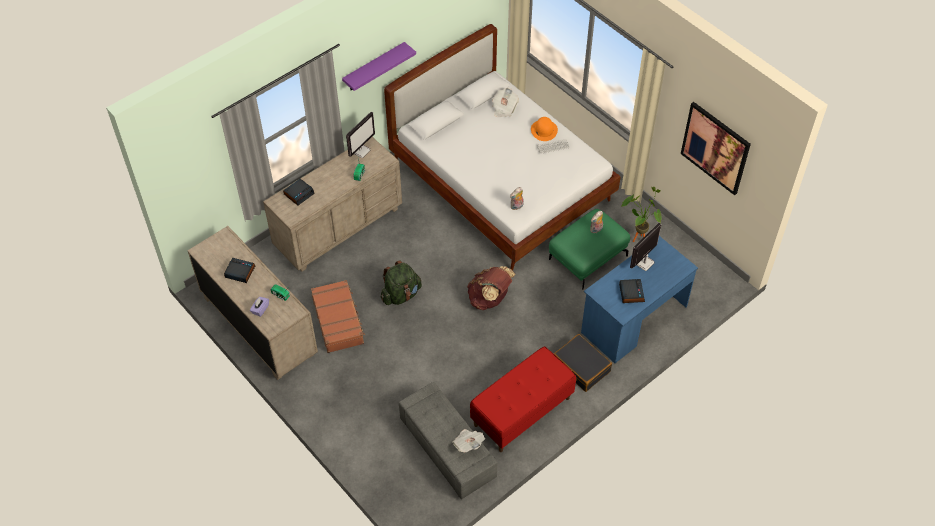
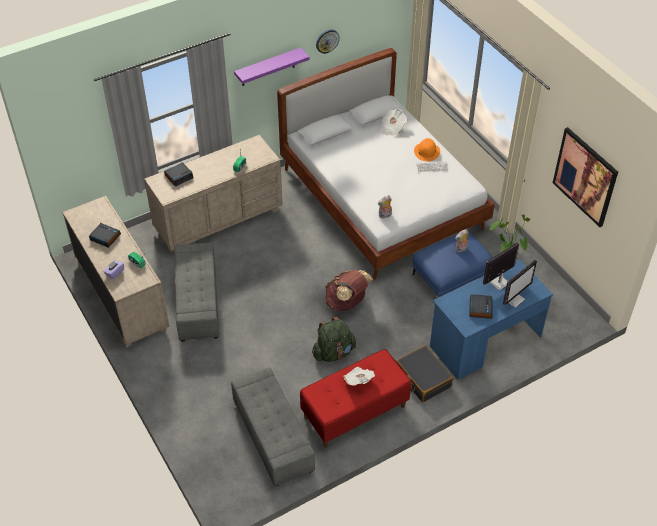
camera: 10 degrees right, 5 degrees down
(338, 320) = (197, 302): brown suitcase -> grey ottoman
(361, 150) = (246, 146): monitor -> monitor (514, 299)
(401, 295) = (262, 287): green backpack -> green backpack (333, 352)
(429, 30) = (327, 41): none -> wall clock
(468, 444) = (289, 431): newspaper -> newspaper (358, 380)
(587, 257) = (451, 277): green ottoman -> blue ottoman

